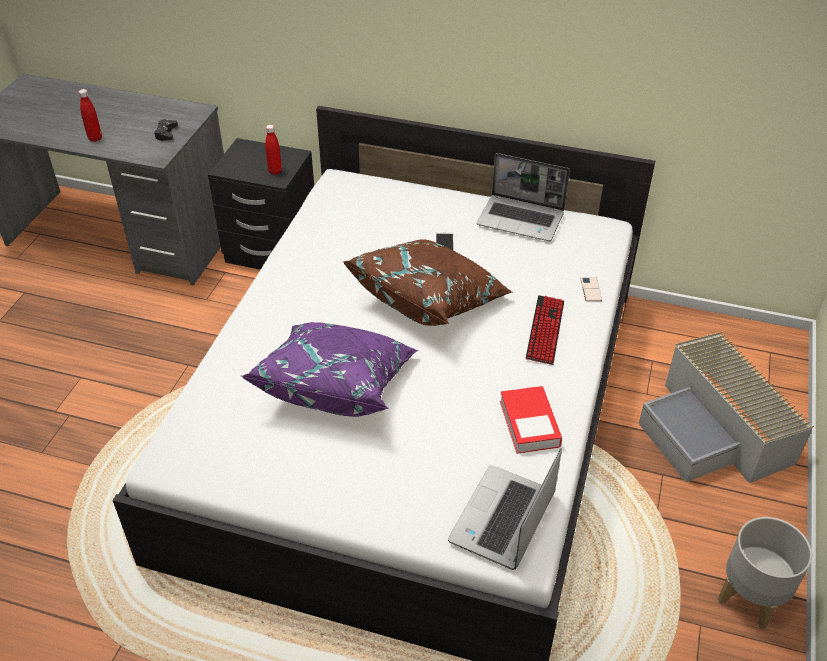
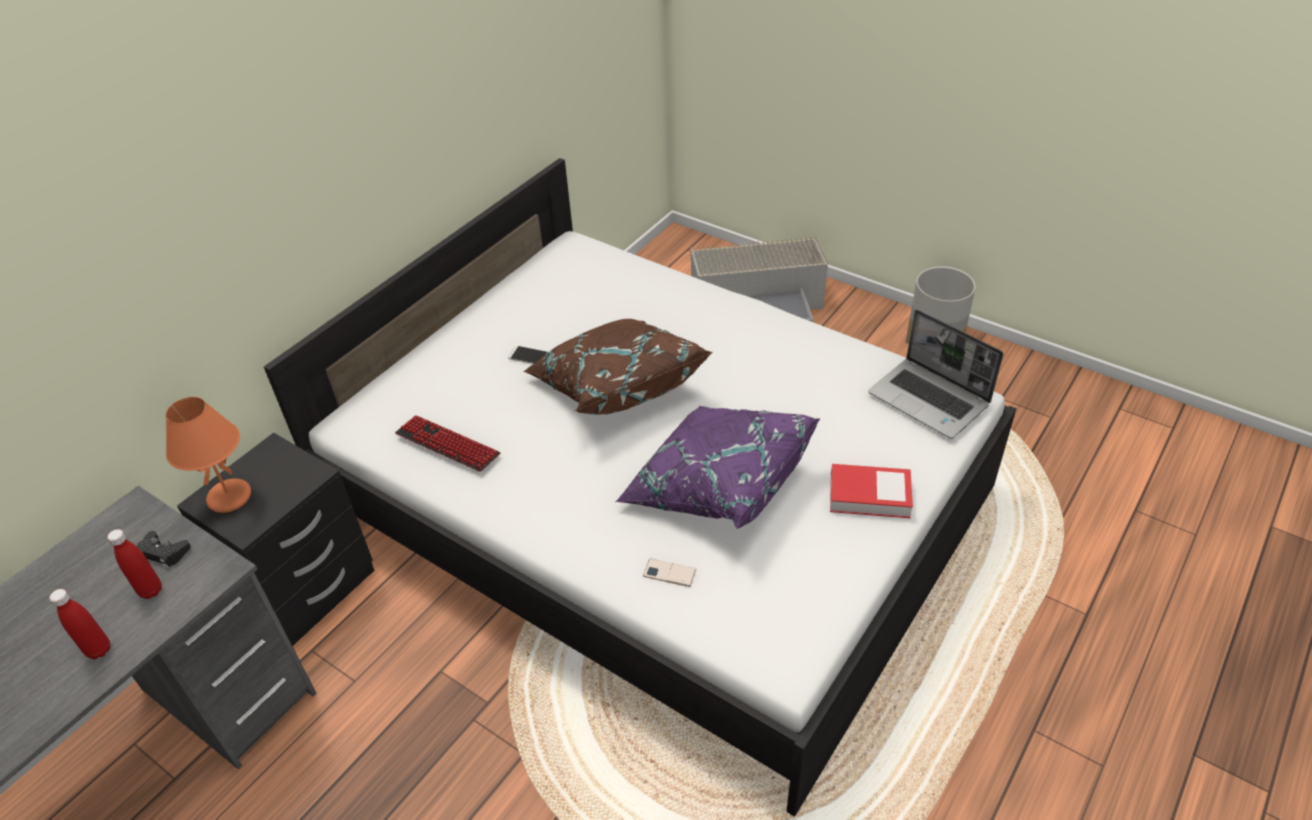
camera: 70 degrees left, 0 degrees up
(249, 154) = (230, 497): none -> orange table lamp
(275, 171) = (293, 474): red bottle -> red bottle (151, 591)
(521, 219) = (523, 293): laptop -> none
(529, 424) = (818, 357): book -> book (869, 495)
(545, 330) = (699, 318): keyboard -> keyboard (447, 444)
(591, 289) = (655, 276): phone -> phone (669, 573)

